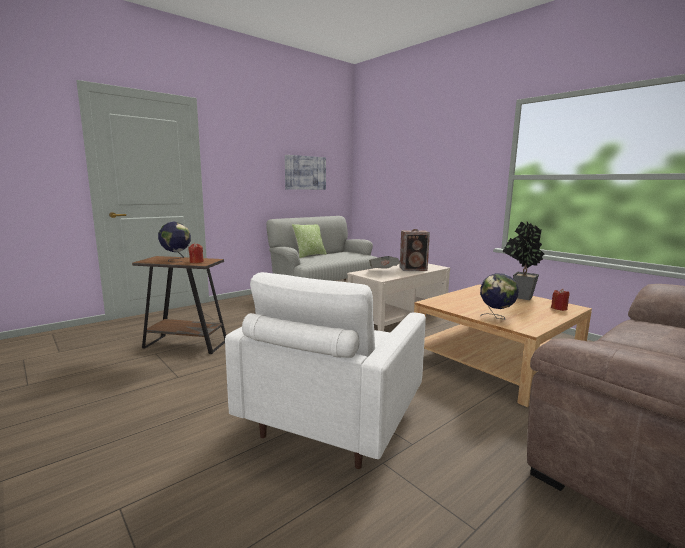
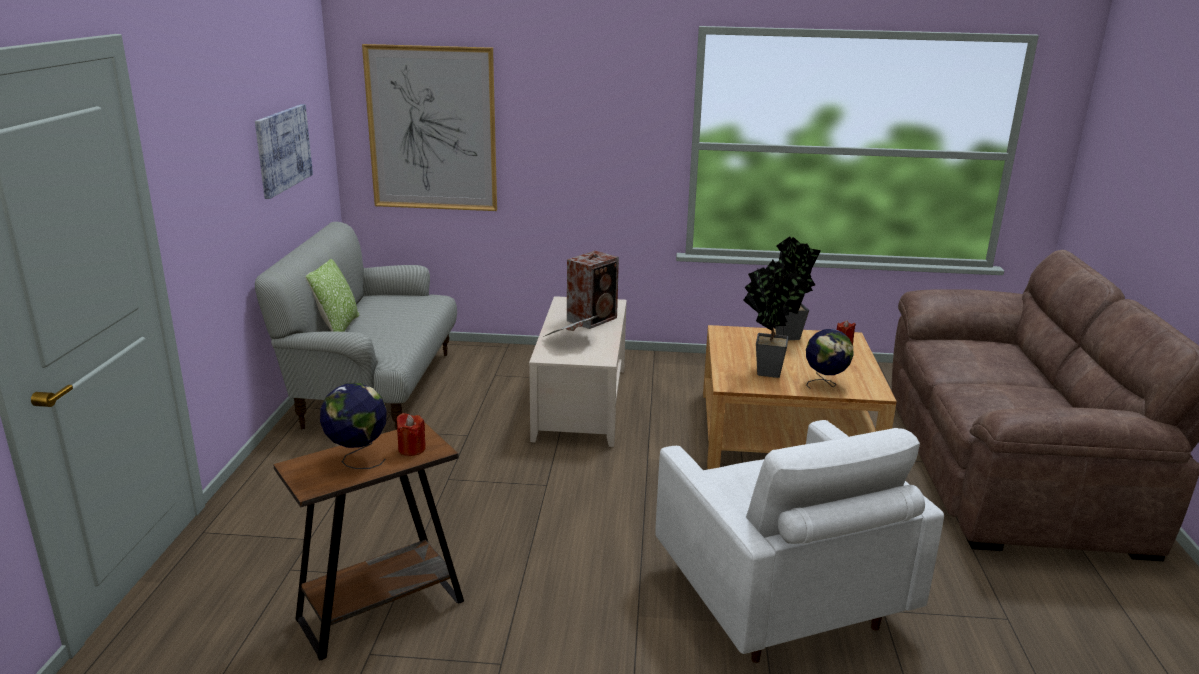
camera: 45 degrees left, 10 degrees up
(385, 174) = (432, 129): none -> picture
(468, 303) = (764, 370): none -> potted plant

